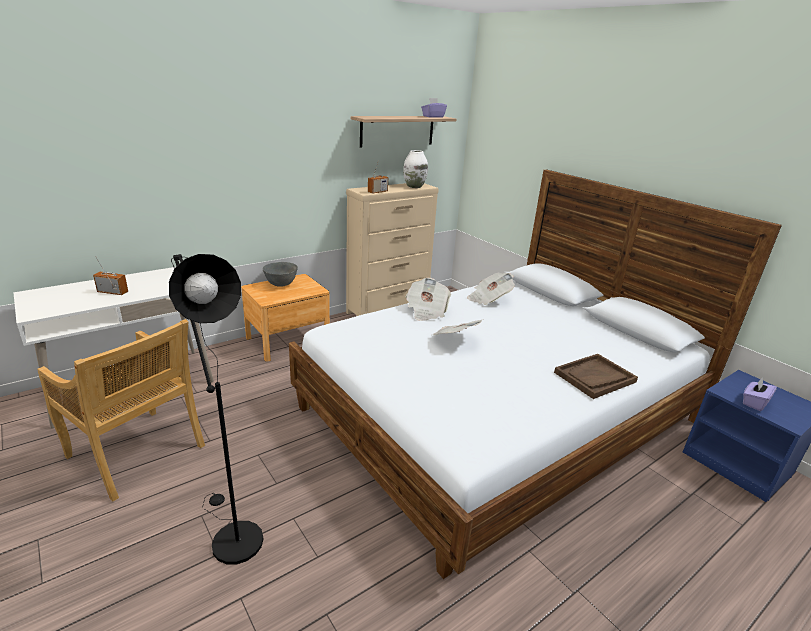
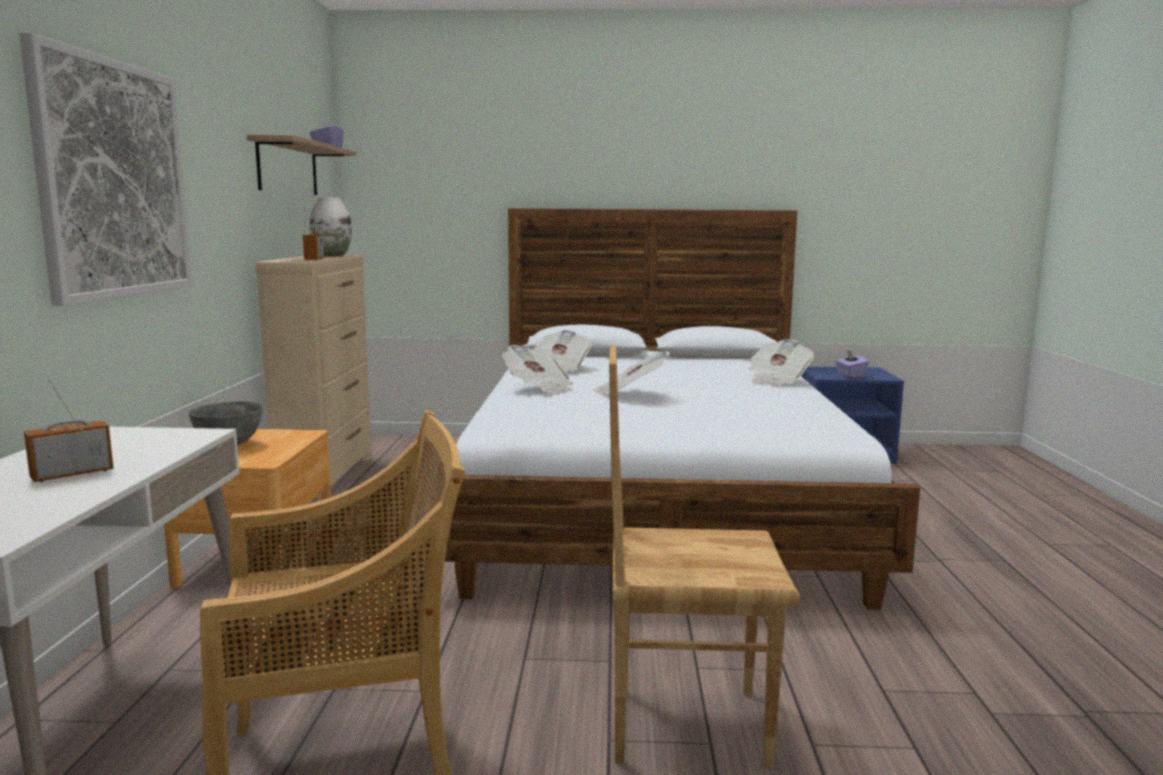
camera: 50 degrees left, 15 degrees down
(220, 154) = (114, 179): none -> picture
(232, 536) = (685, 723): black floor lamp -> brown chair
(594, 377) = (777, 380): brown tray -> newspaper

